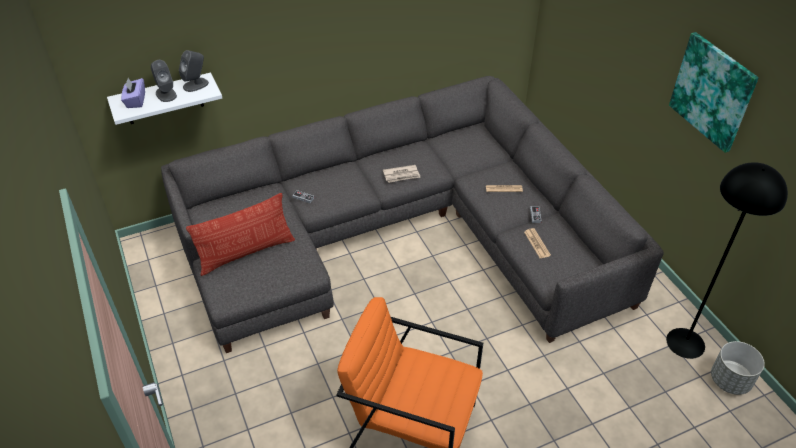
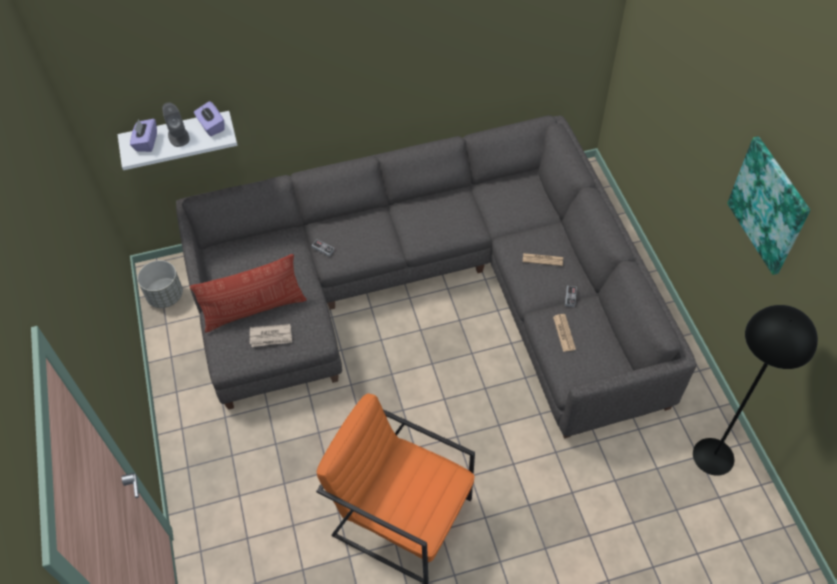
camera: 10 degrees right, 10 degrees up
(196, 85) = (211, 126): grey speaker -> purple tissue box
(401, 175) = (433, 231): newspaper -> newspaper (271, 337)
(730, 380) = (750, 506): grey planter -> grey planter (165, 295)

